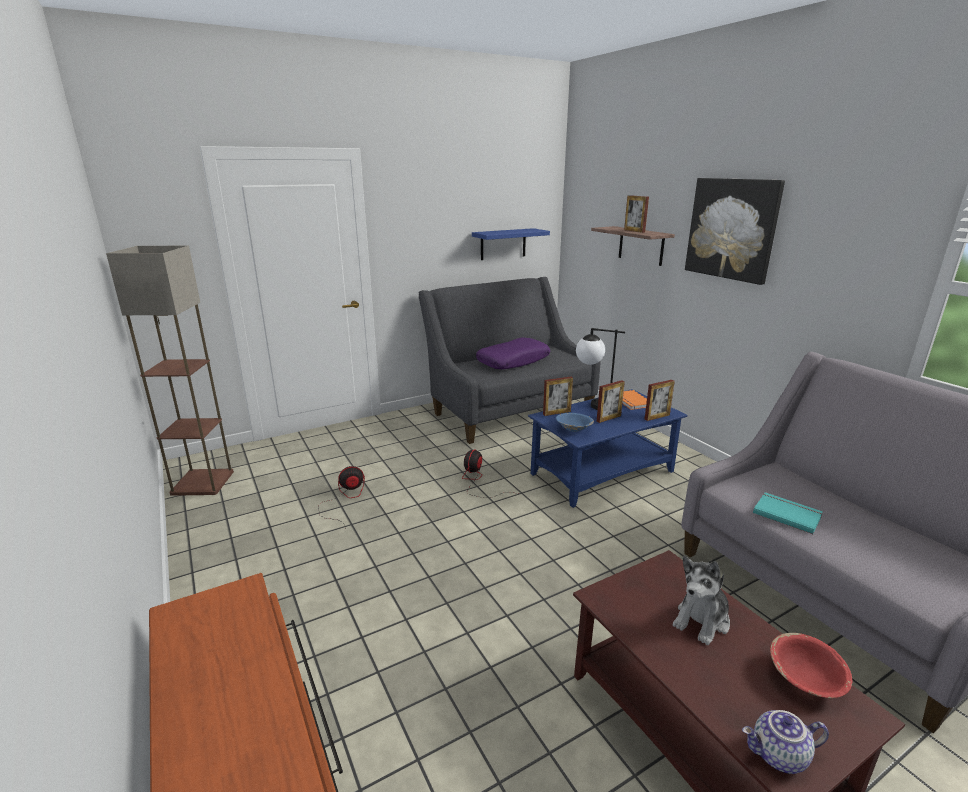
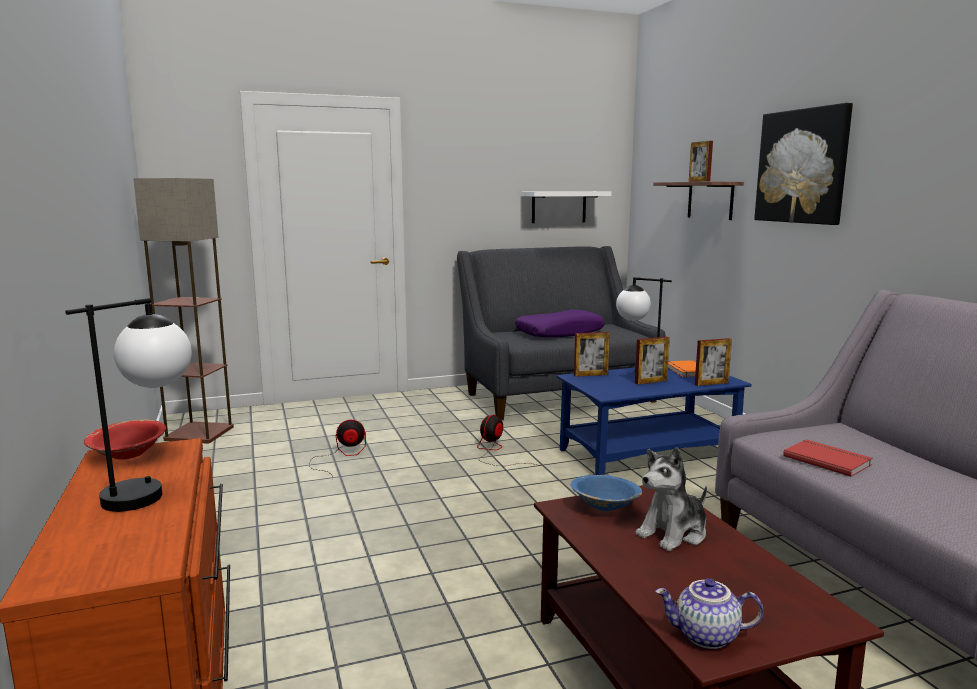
camera: 10 degrees right, 10 degrees down
(246, 670) = (153, 490): none -> table lamp
(503, 244) = (559, 207): blue shelf -> white shelf
(574, 429) = (604, 387): blue bowl -> blue bowl (605, 506)
(787, 514) = (827, 460): turquoise book -> red book
(805, 678) = (775, 586): red bowl -> red bowl (128, 454)

